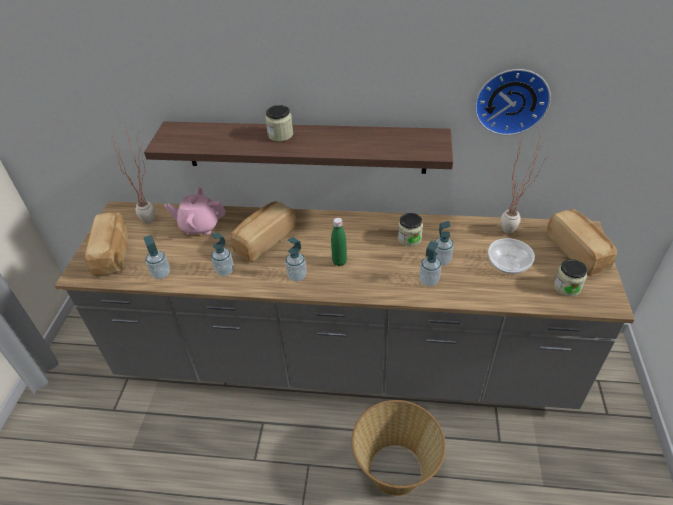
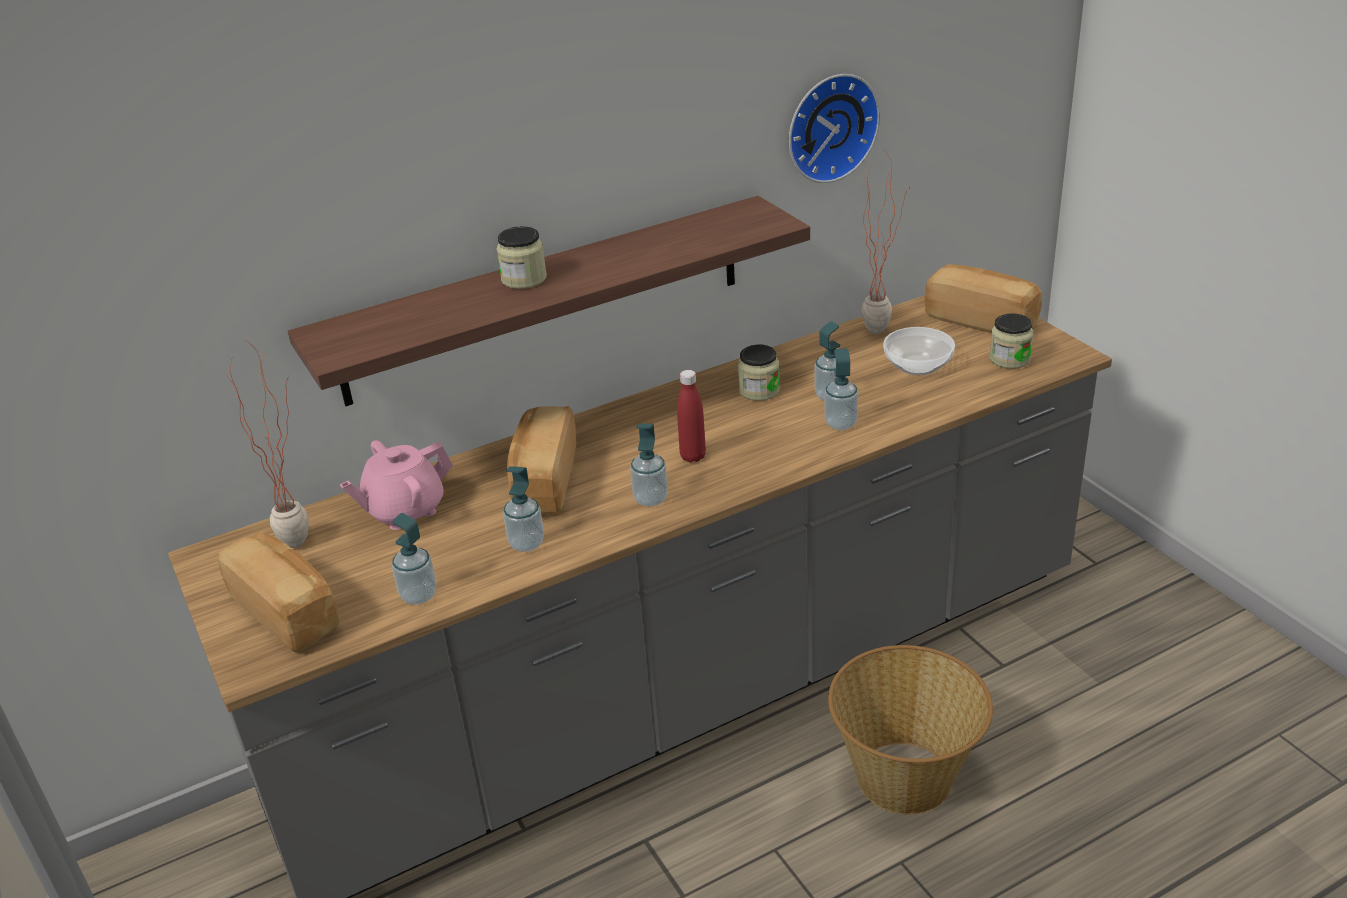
camera: 35 degrees left, 10 degrees down
(339, 262) = (693, 456): green bottle -> red bottle

